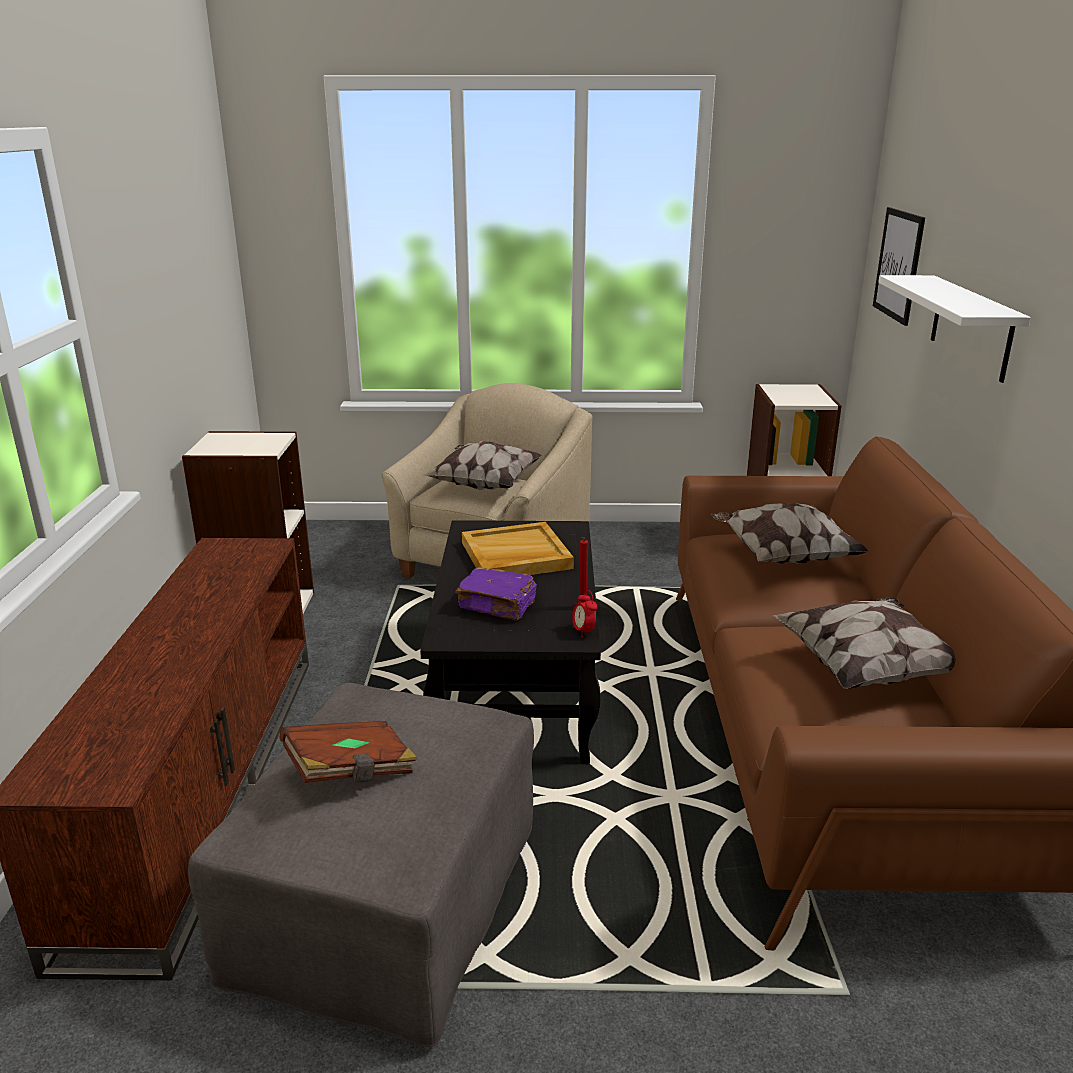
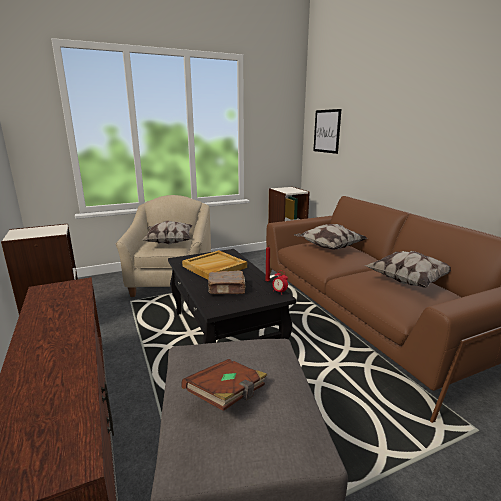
camera: 25 degrees left, 5 degrees down
(497, 606) = (227, 289): purple book -> brown book
(971, 327) = (381, 144): white shelf -> none

